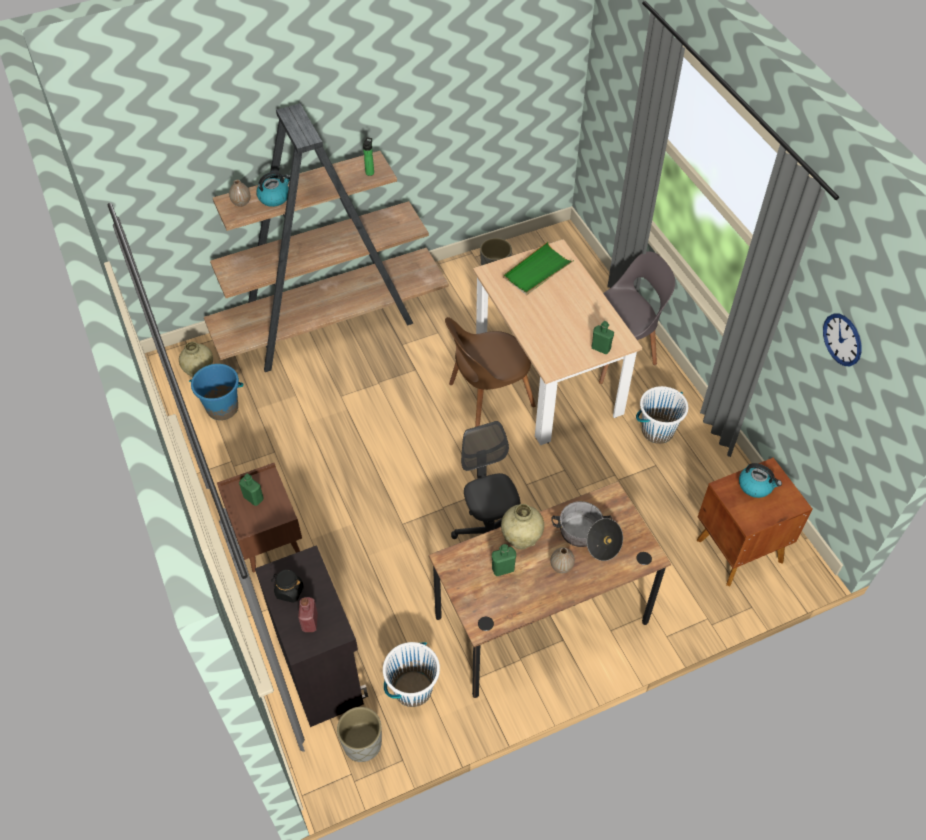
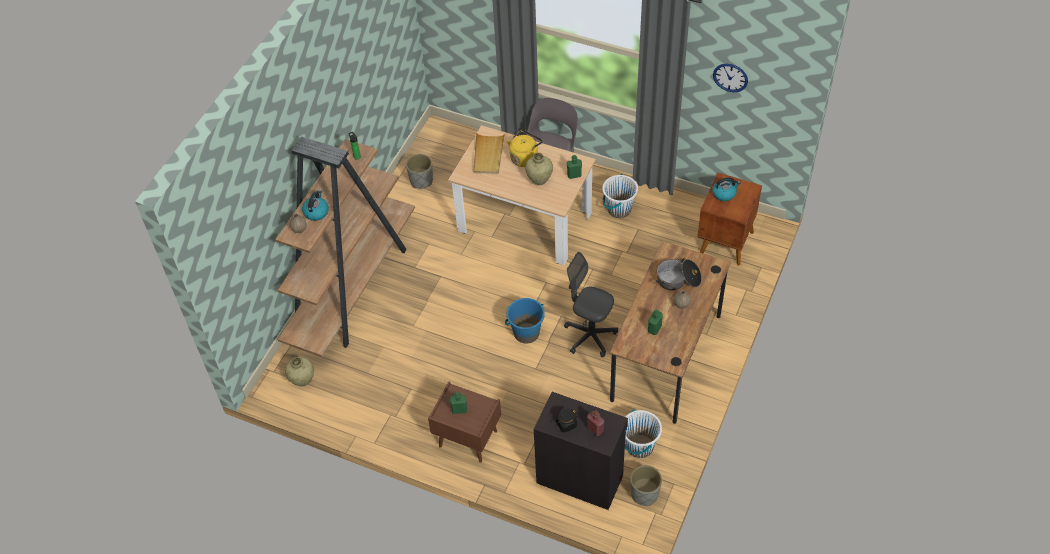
camera: 40 degrees left, 0 degrees up
(222, 408) = (345, 389): blue bucket -> blue bucket (526, 333)
(488, 396) = (502, 259): brown chair -> none
(521, 539) = (647, 307): beige vase -> beige vase (539, 179)
(537, 271) = (488, 155): green tray -> beige tray
(570, 297) = (525, 157): none -> yellow kettle

